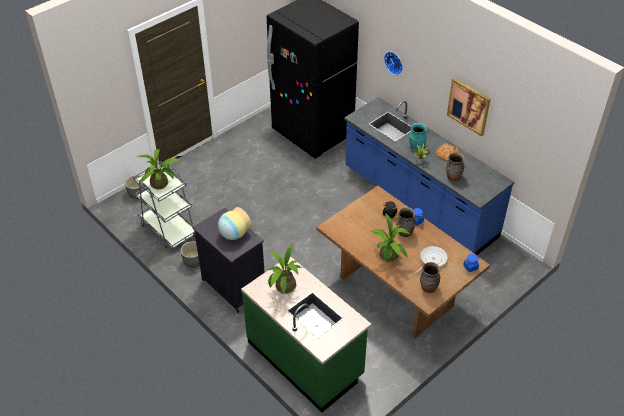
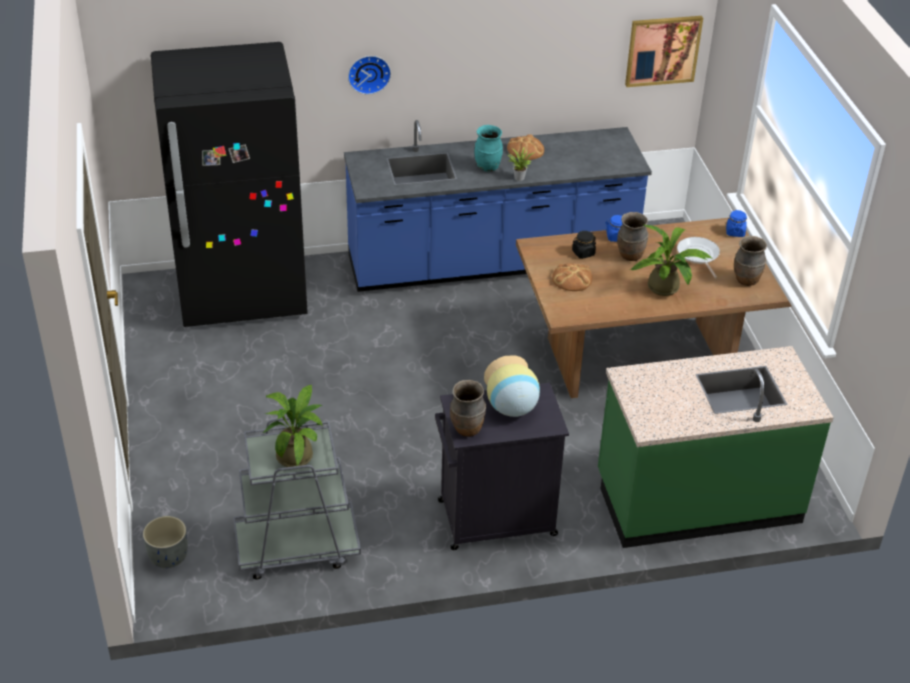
camera: 60 degrees left, 5 degrees down
(193, 261) = (402, 545): grey planter -> none
(283, 288) = (669, 399): potted plant -> none
(363, 218) = (572, 279): none -> bread
(453, 177) = (576, 165): brown vase -> brown vase (467, 429)
(469, 106) = (528, 61): picture -> picture (662, 50)

